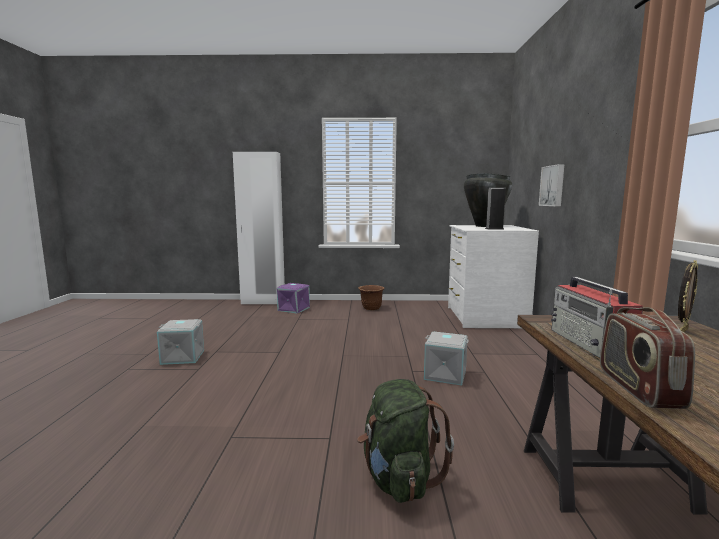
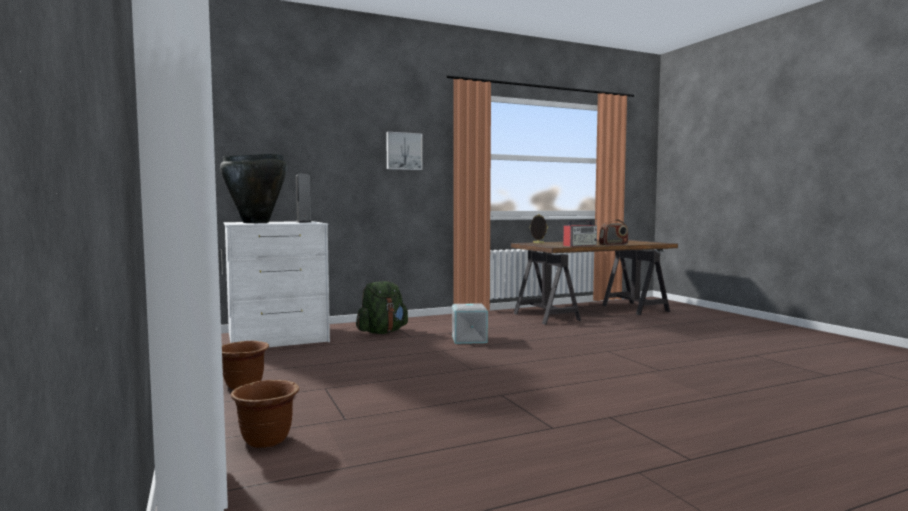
camera: 115 degrees left, 5 degrees down
(183, 356) = (600, 441): grey storage box -> none
(294, 309) = (267, 440): purple storage box -> brown planter
(399, 478) = (610, 337): green backpack -> green backpack (382, 332)
(553, 186) = (330, 176): picture -> picture (404, 151)

